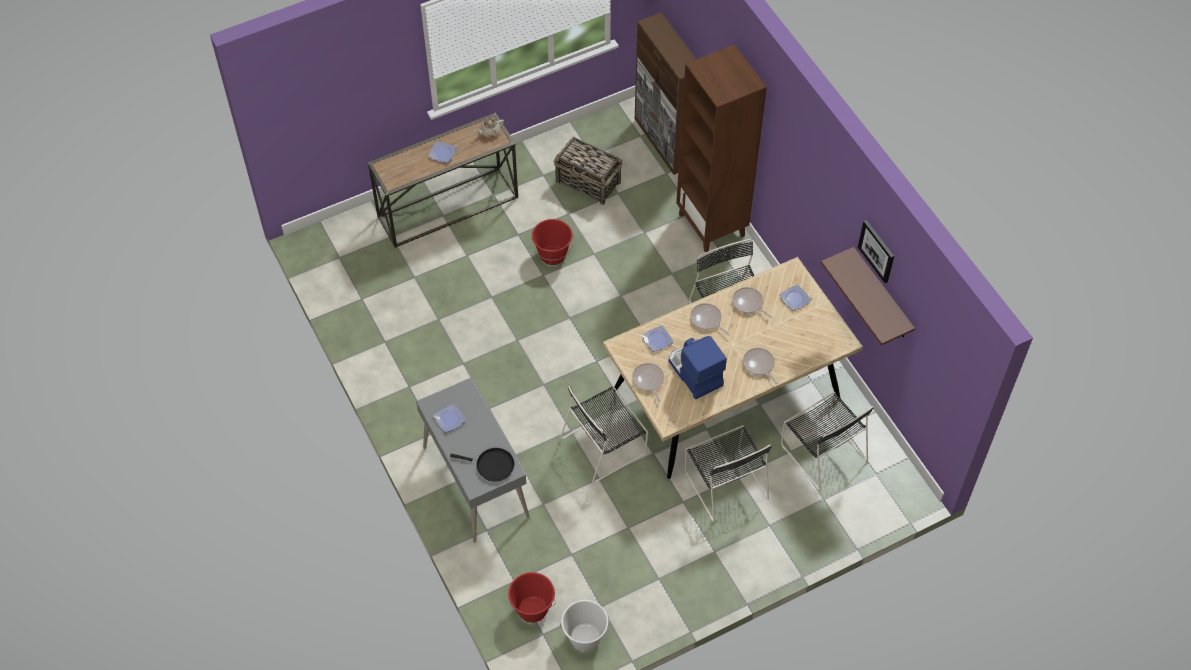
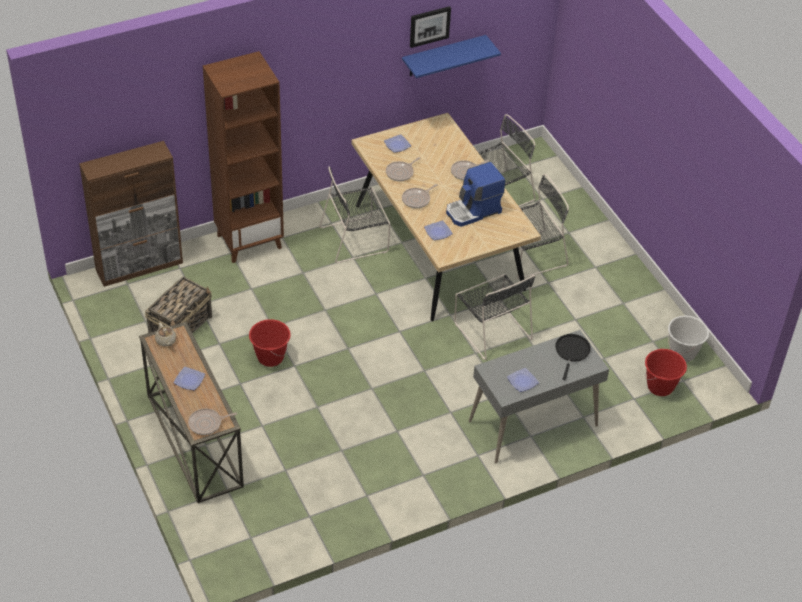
camera: 90 degrees left, 10 degrees down
(648, 380) = (482, 240): frying pan -> frying pan (207, 423)
(881, 295) = (443, 56): brown shelf -> blue shelf

